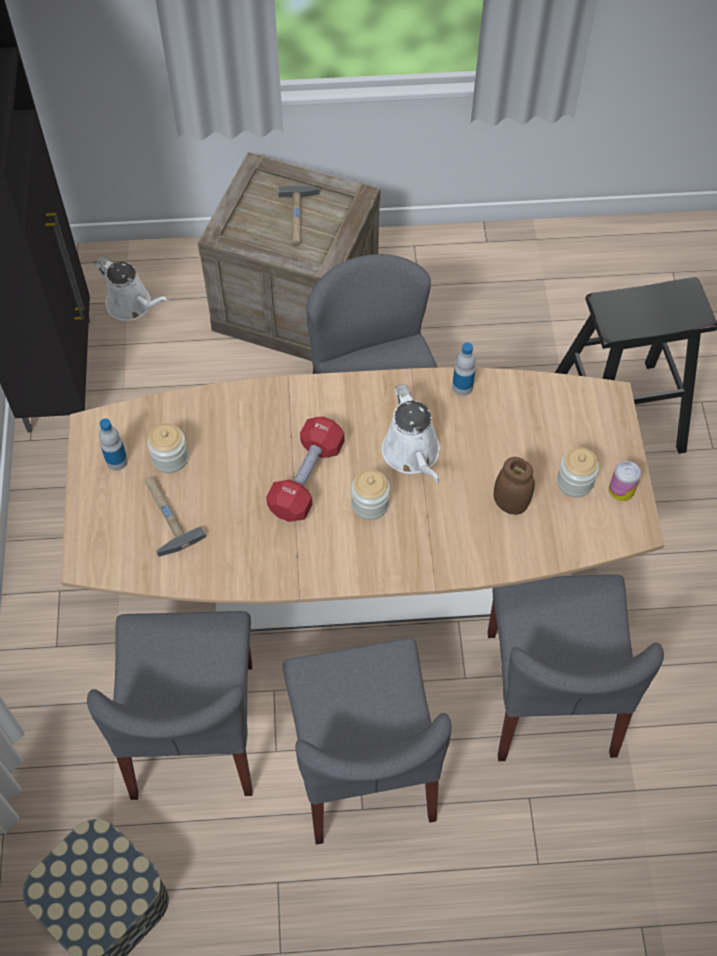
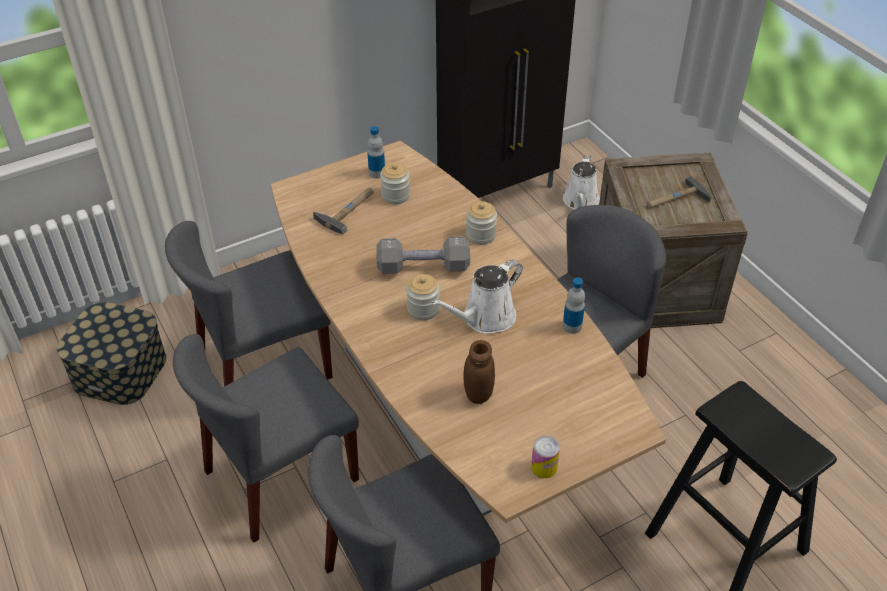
camera: 65 degrees right, 15 degrees down
(306, 478) = (423, 267): red dumbbell -> grey dumbbell
(575, 482) = (529, 431): jar -> jar (481, 235)

